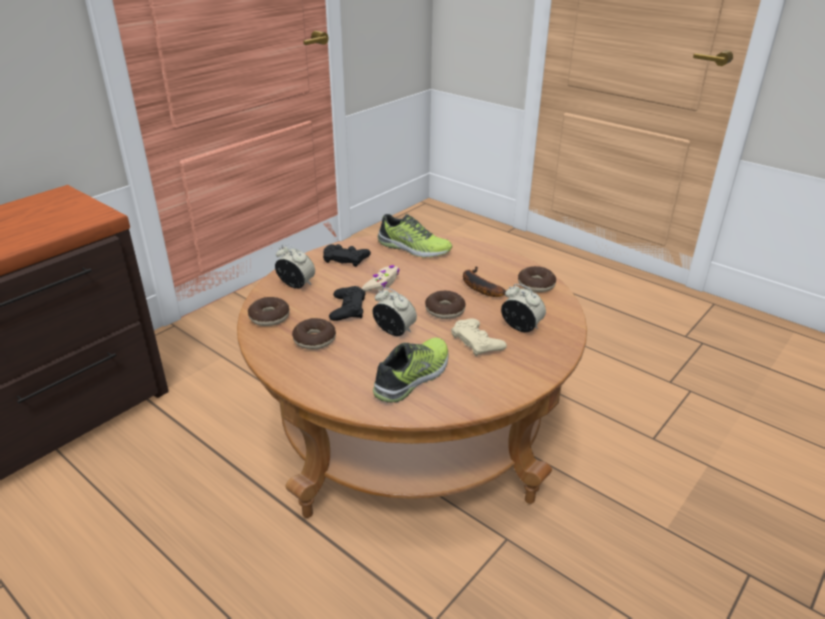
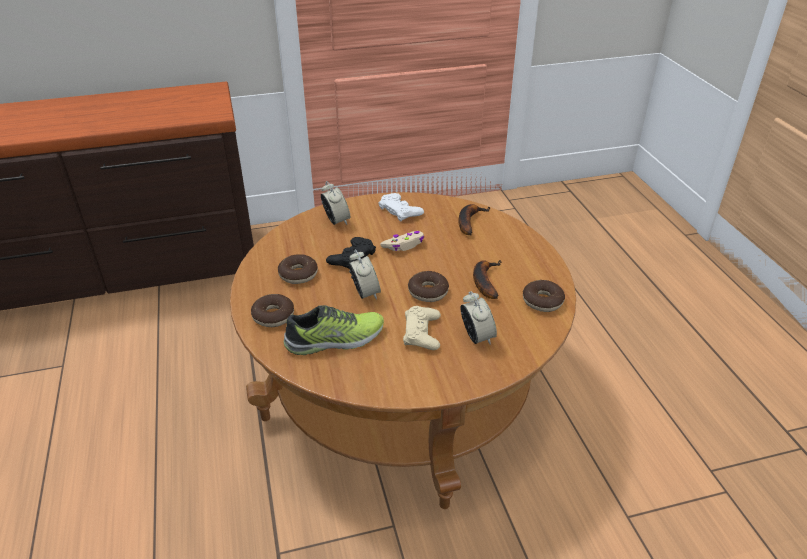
camera: 35 degrees right, 5 degrees up
(269, 317) = (287, 241): donut -> donut (273, 316)
(345, 258) = (400, 211): black game controller -> white game controller
(413, 248) = (469, 221): shoe -> banana

